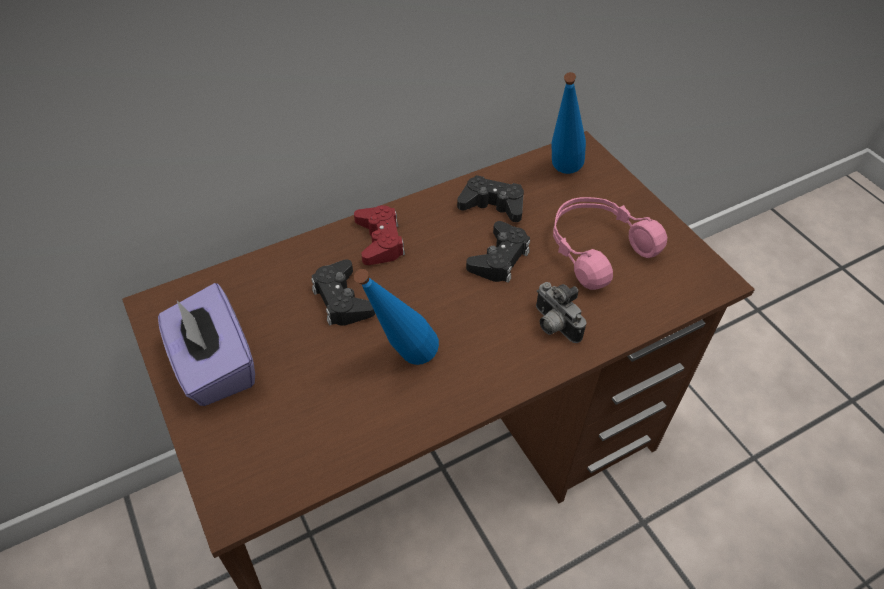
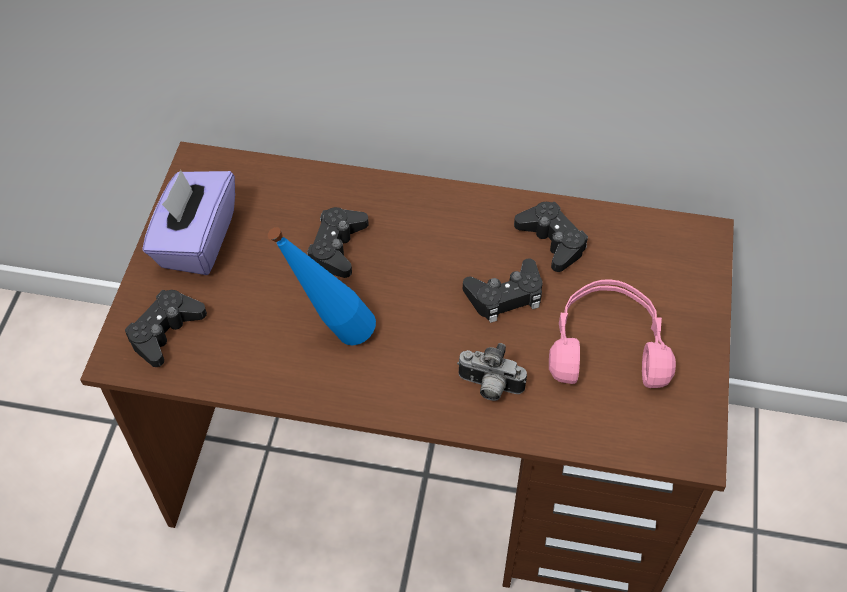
camera: 40 degrees right, 5 degrees up
(257, 456) = (165, 331): none -> black game controller
(380, 241) = (417, 213): red game controller -> none
(553, 326) = (489, 387): camera -> camera turned 75 degrees counterclockwise
(560, 175) = (652, 251): blue bottle -> none

